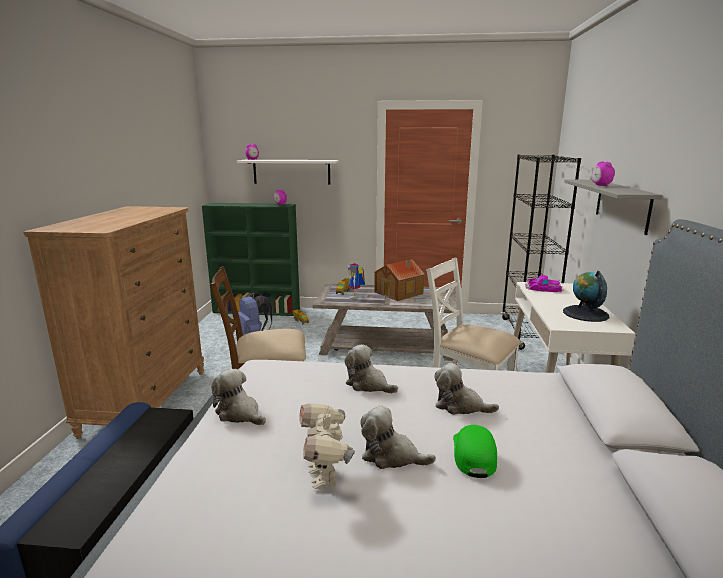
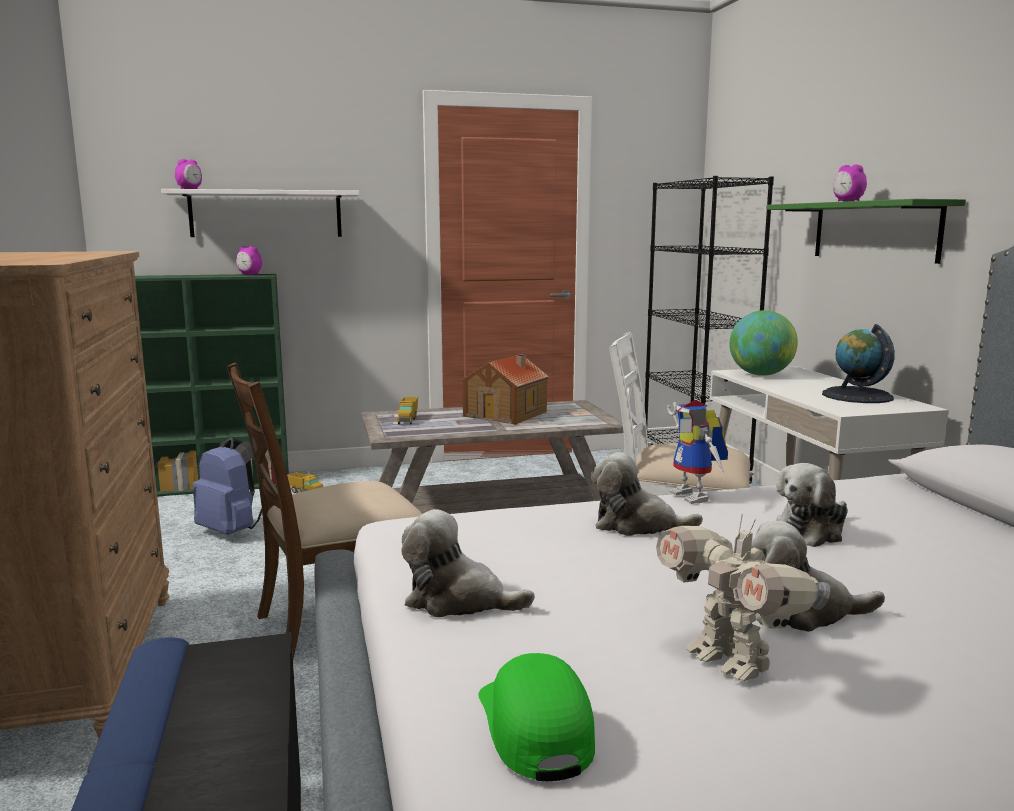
camera: 20 degrees left, 5 degrees down
(356, 297) = (438, 425): toy robot -> toy robot (696, 497)
(460, 406) = (812, 531): plush toy -> plush toy turned 45 degrees counterclockwise
(473, 454) = (915, 587): green cap -> green cap (535, 726)
(543, 288) = (760, 375): toy car -> globe
(622, 205) = (874, 231): grey shelf -> green shelf

